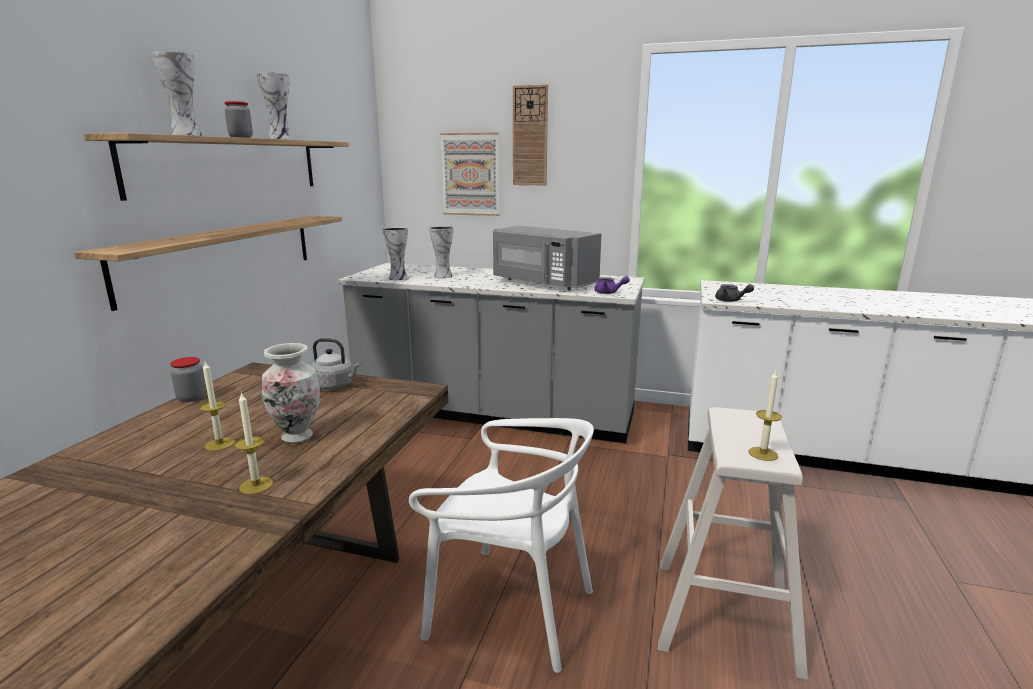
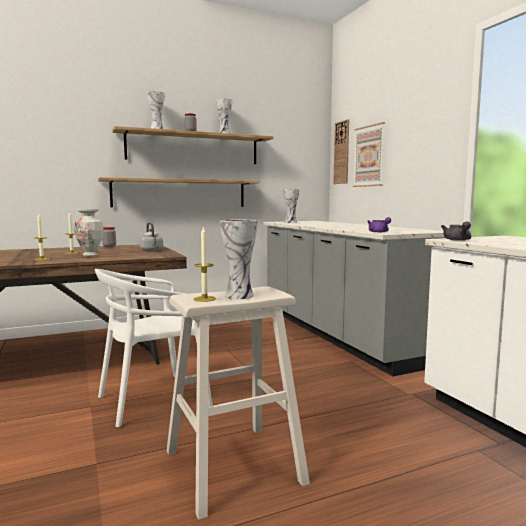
camera: 50 degrees right, 10 degrees down
(442, 276) = (317, 223): vase -> vase (240, 295)
(510, 608) = (154, 399): white chair -> white chair turned 75 degrees clockwise
(530, 136) = (402, 121): wall clock -> wall clock (341, 152)
(542, 283) = (360, 228): grey microwave -> none

